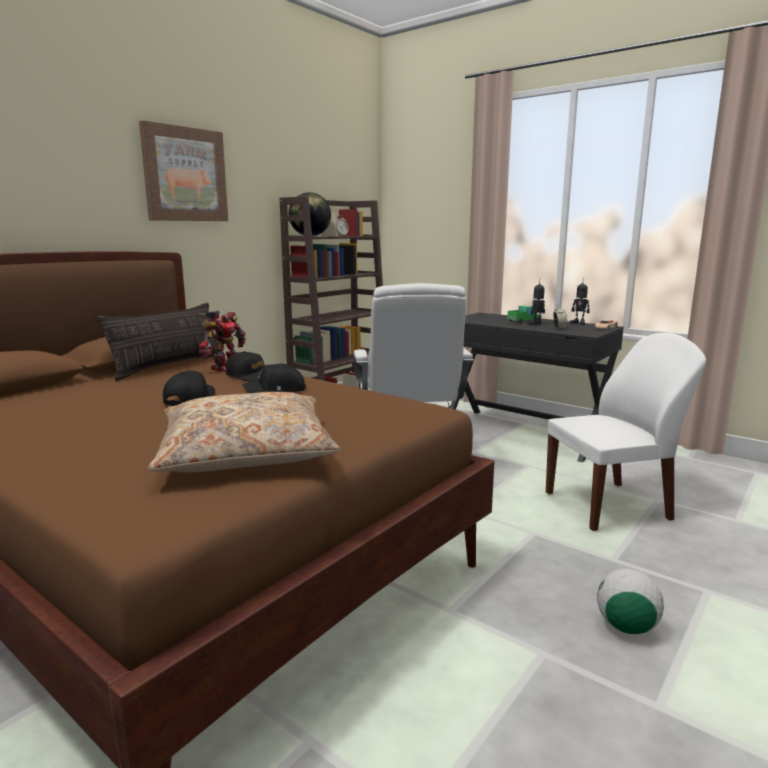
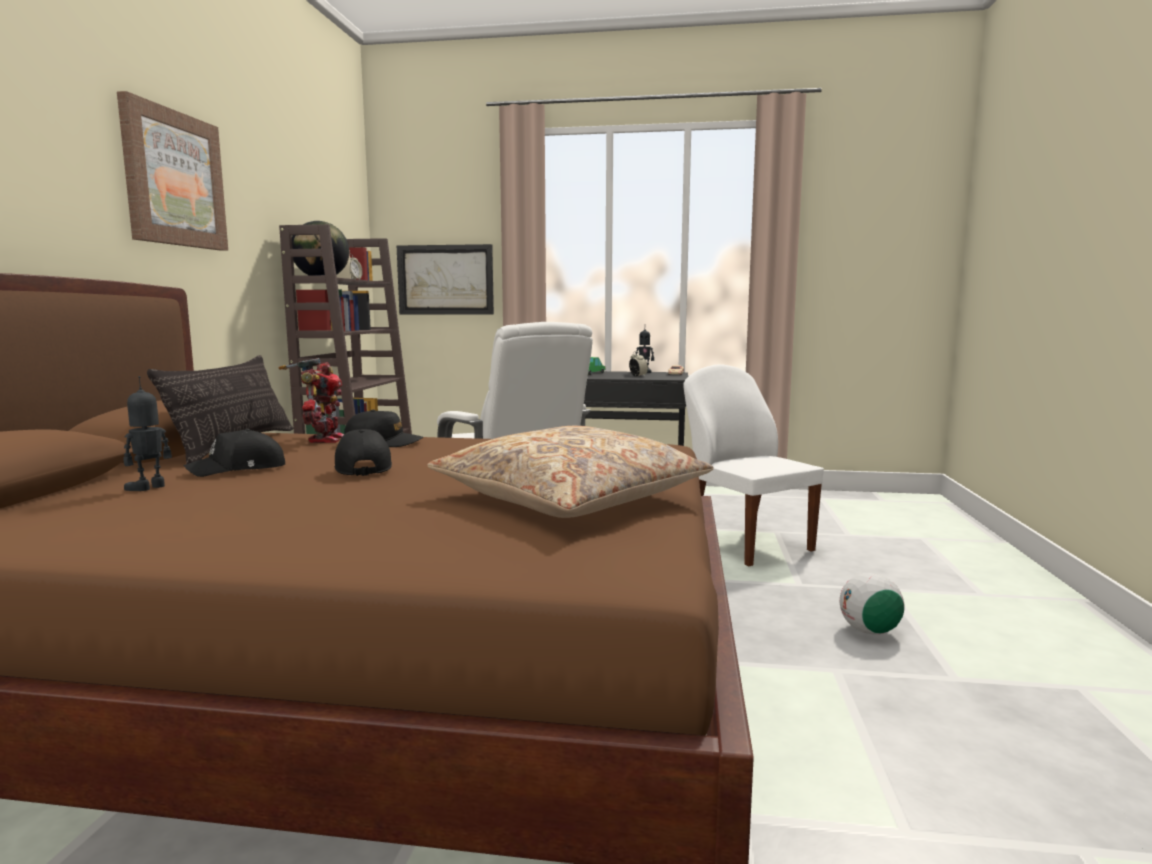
camera: 30 degrees left, 5 degrees down
(276, 390) = (452, 450): black cap -> black cap (239, 469)
(431, 231) = (445, 280): none -> picture
(536, 324) = (608, 375): toy robot -> toy robot (150, 487)
(610, 505) = (747, 544): white chair -> white chair turned 75 degrees counterclockwise

